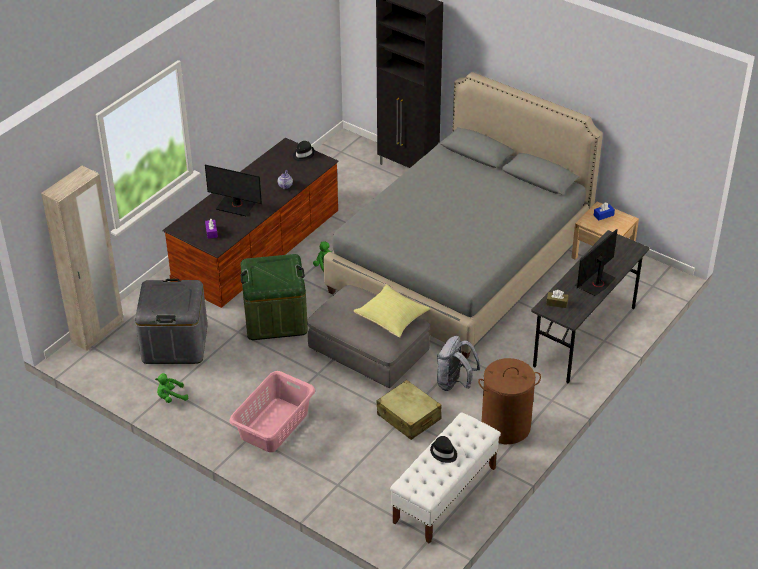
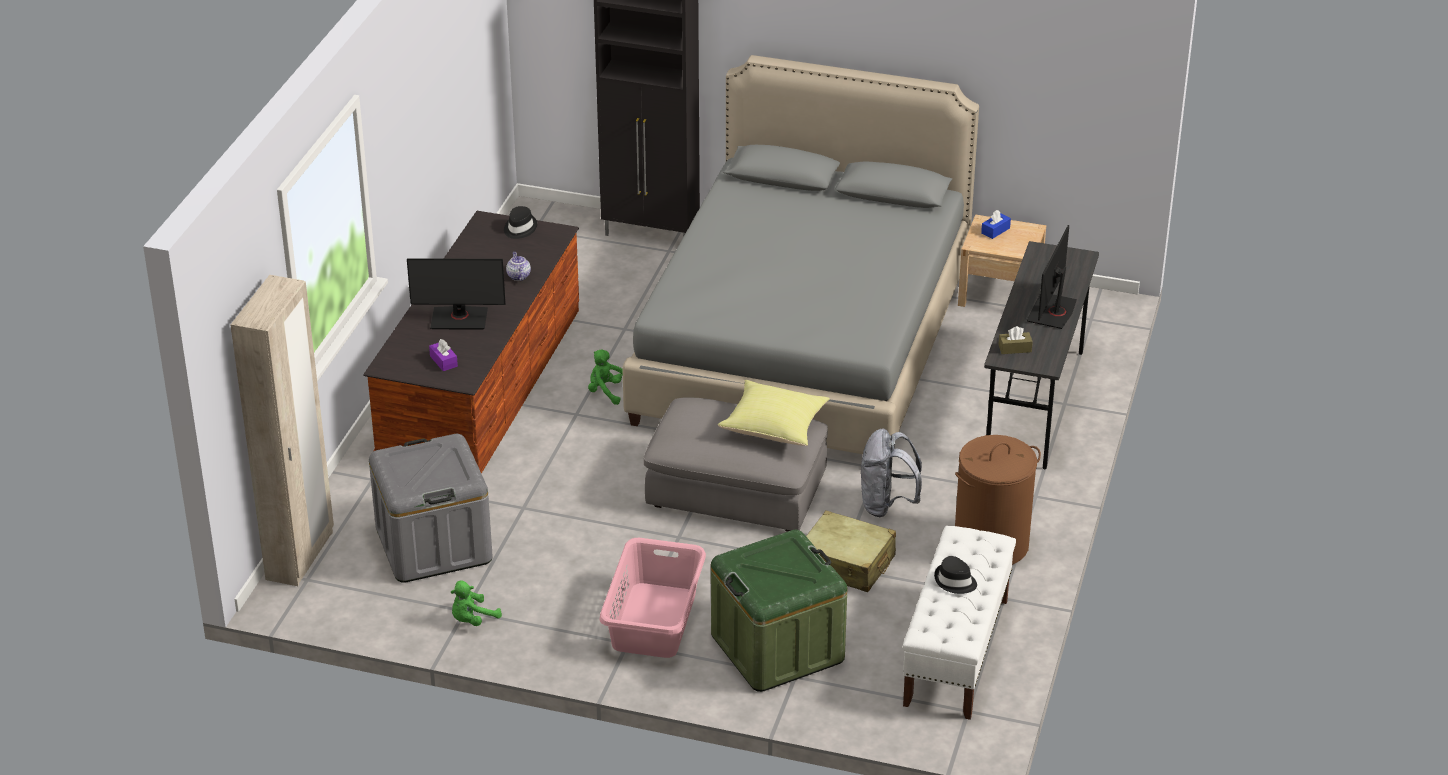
camera: 20 degrees left, 5 degrees down
(275, 318) = (570, 477): green storage box -> green storage box (777, 648)

